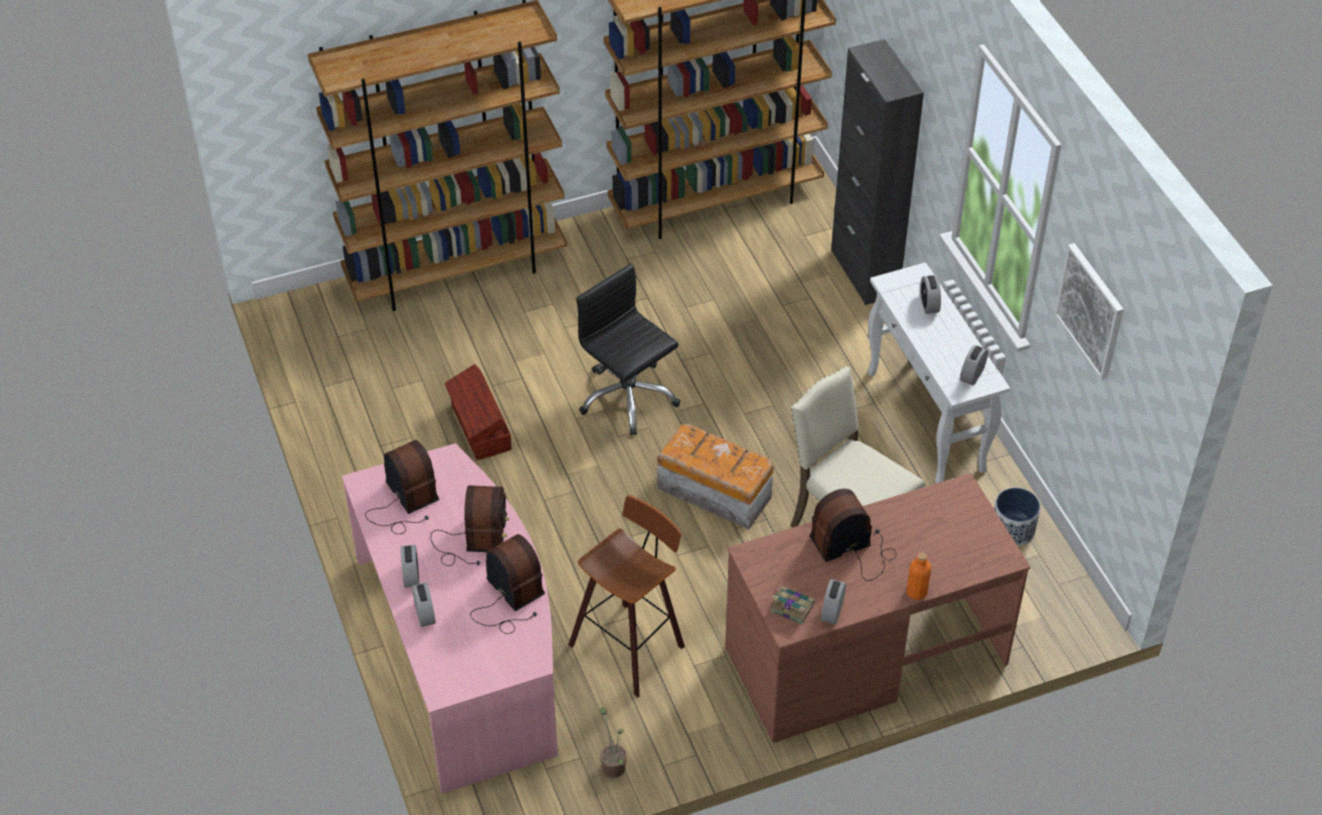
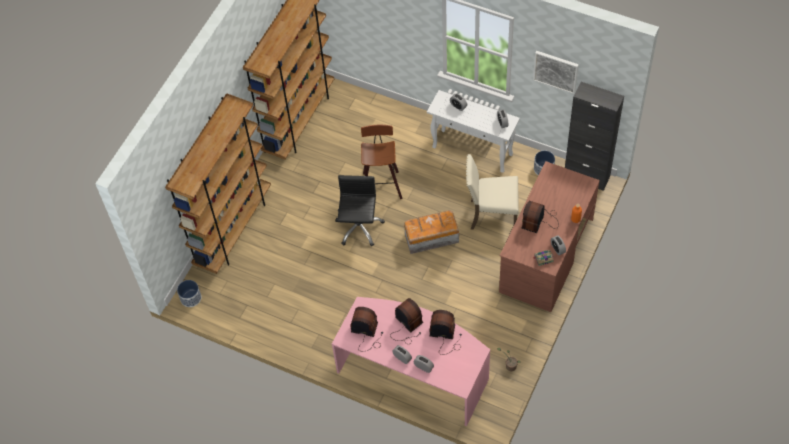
camera: 40 degrees left, 10 degrees up
(296, 313) = (191, 298): none -> planter
(480, 428) = (319, 284): brown storage box -> none
(627, 397) = (359, 227): black office chair -> black office chair turned 90 degrees clockwise
(630, 645) = (467, 319): stool -> stool (381, 184)
(864, 273) = (387, 107): black cabinet -> black cabinet (586, 176)

